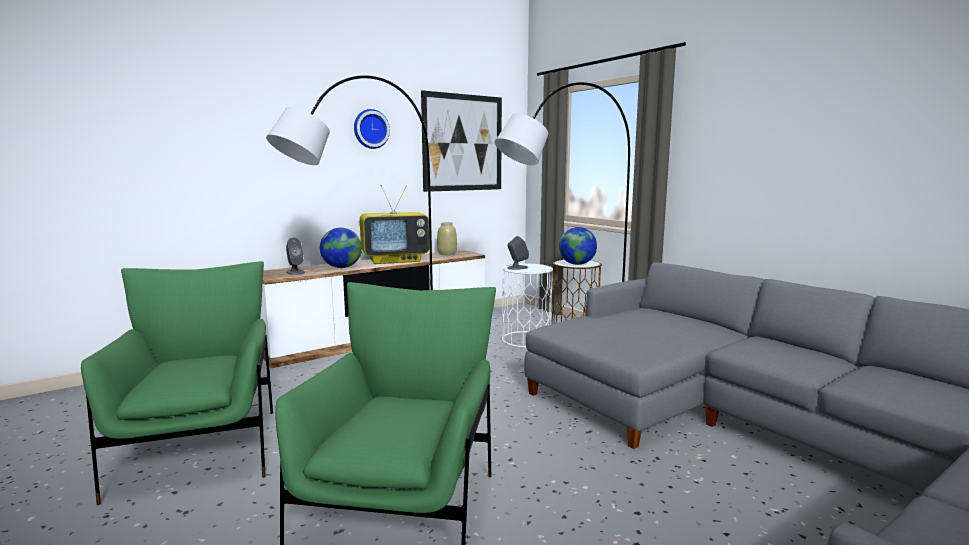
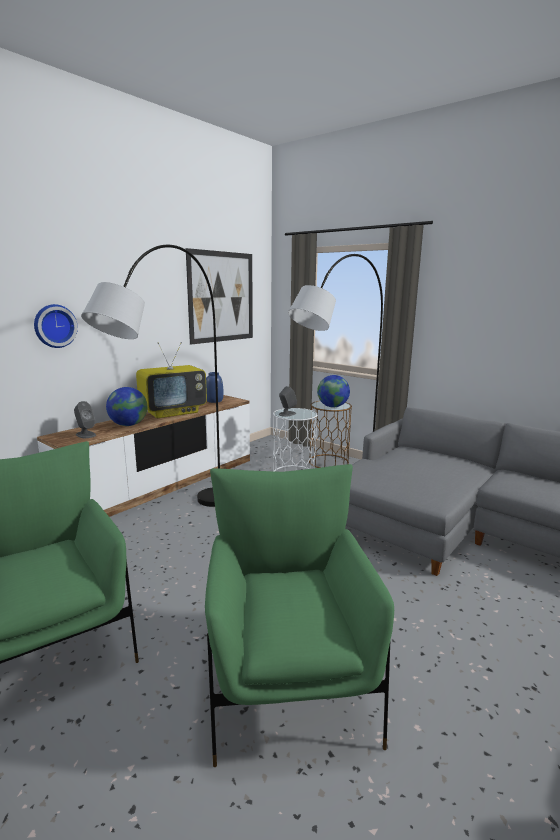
camera: 15 degrees left, 5 degrees up
(370, 129) = (142, 287): wall clock -> wall clock (54, 326)
(447, 254) = (214, 401): beige vase -> blue vase

